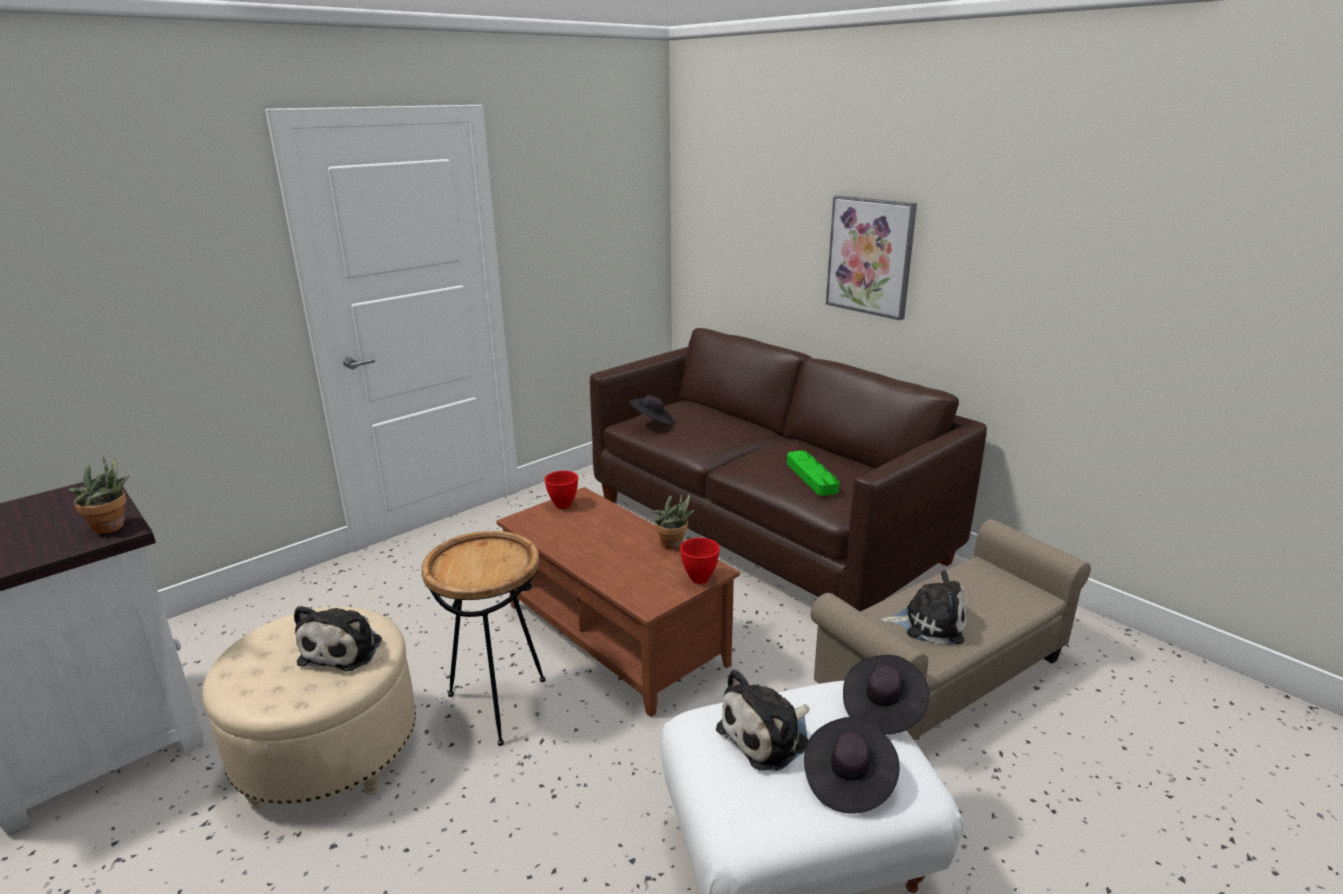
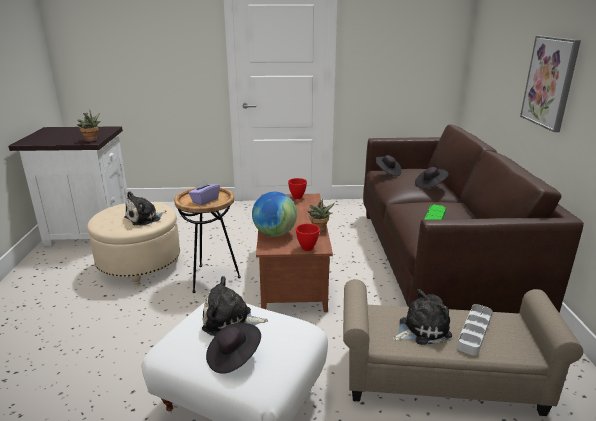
camera: 40 degrees right, 0 degrees up
(488, 565) = (205, 200): none -> purple tissue box
(622, 577) = (274, 234): none -> globe
(882, 709) = (300, 341): black hat -> black hat (430, 185)
(929, 623) = (421, 329): plush toy -> plush toy turned 75 degrees counterclockwise
(973, 598) = (474, 332): none -> grey tray

